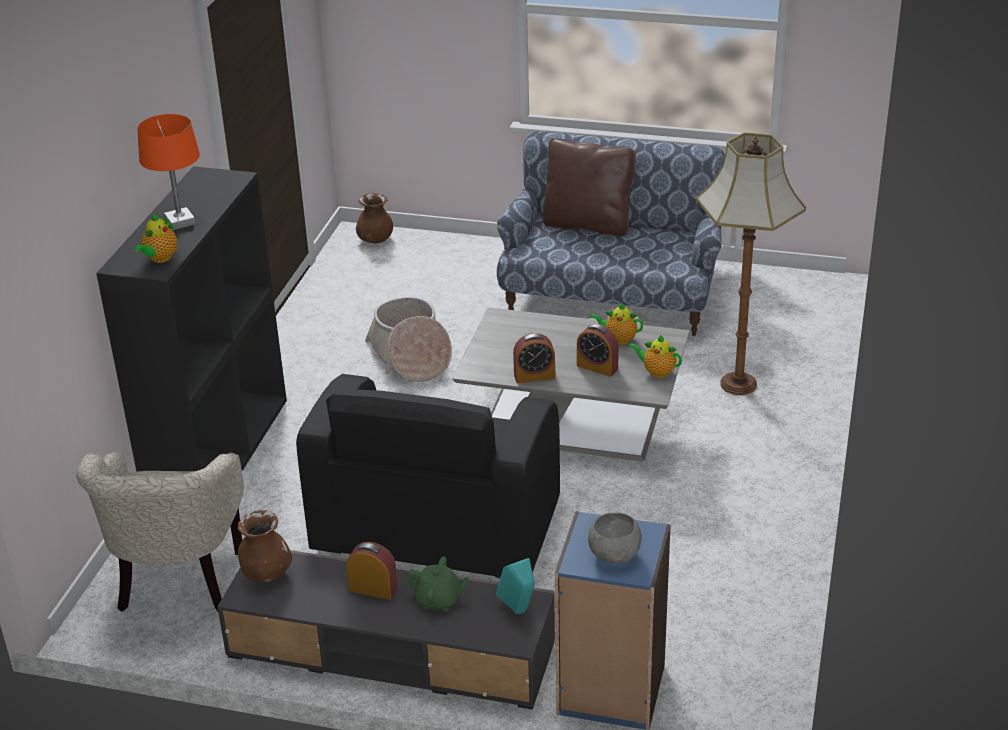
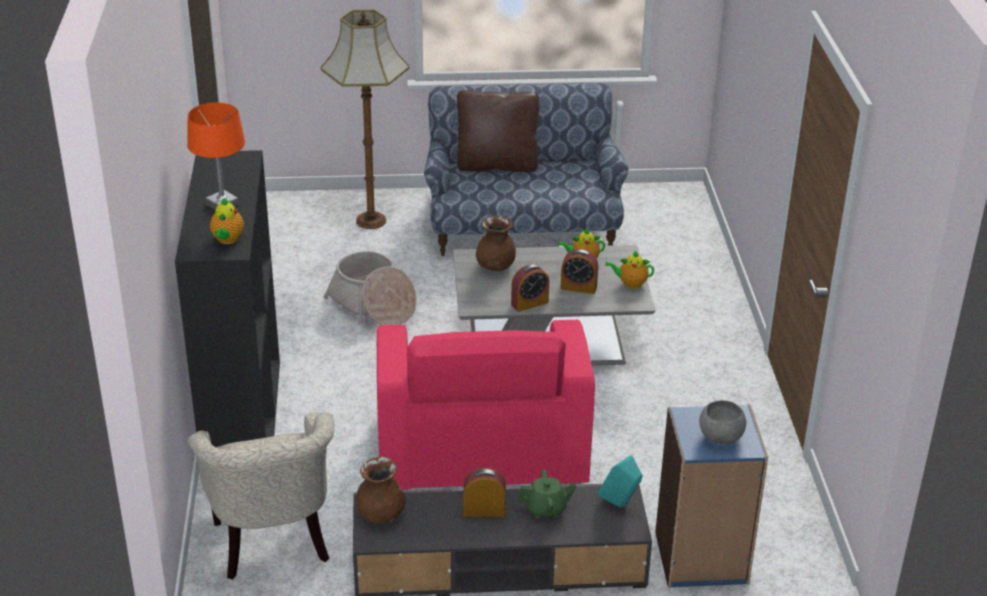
camera: 20 degrees left, 0 degrees up
(375, 240) = (280, 205): brown vase -> brown vase (495, 267)
(436, 527) = (479, 451): black armchair -> pink armchair
(738, 383) = (668, 286): floor lamp -> floor lamp (371, 220)

